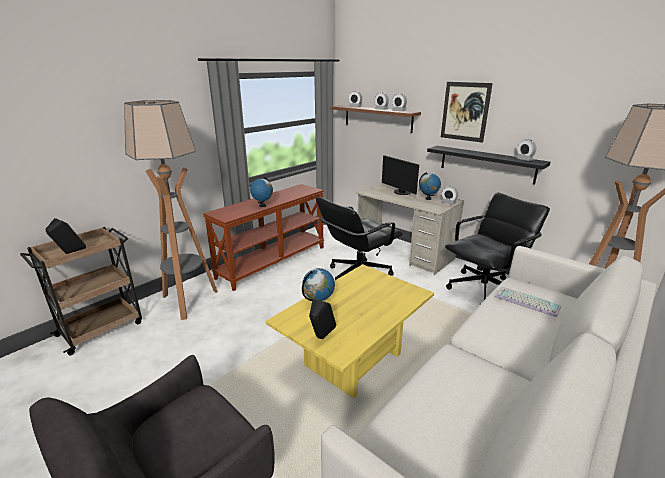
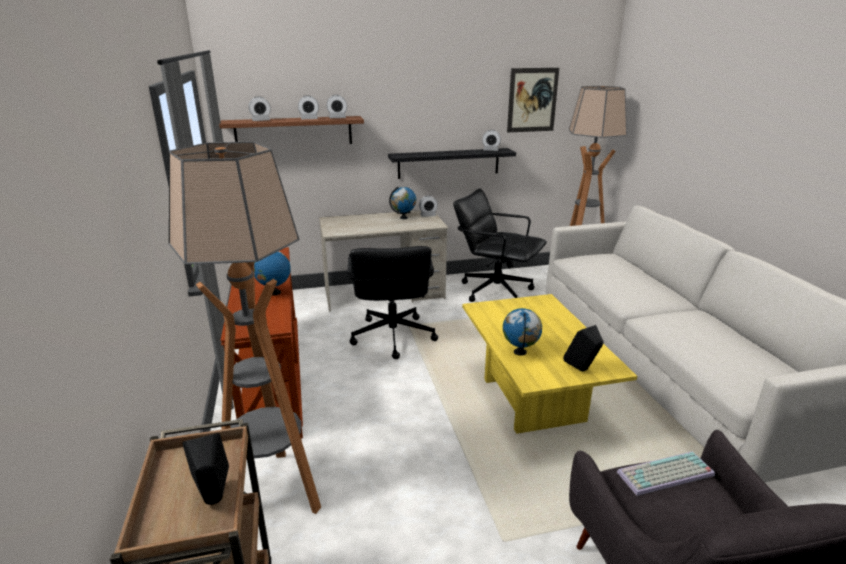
camera: 55 degrees left, 0 degrees up
(400, 192) = (366, 221): monitor -> none
(465, 111) = (416, 109): picture -> picture (532, 100)
(484, 289) = (495, 290): black office chair -> black office chair turned 60 degrees counterclockwise
(525, 302) = (606, 268): keyboard -> keyboard (665, 475)

